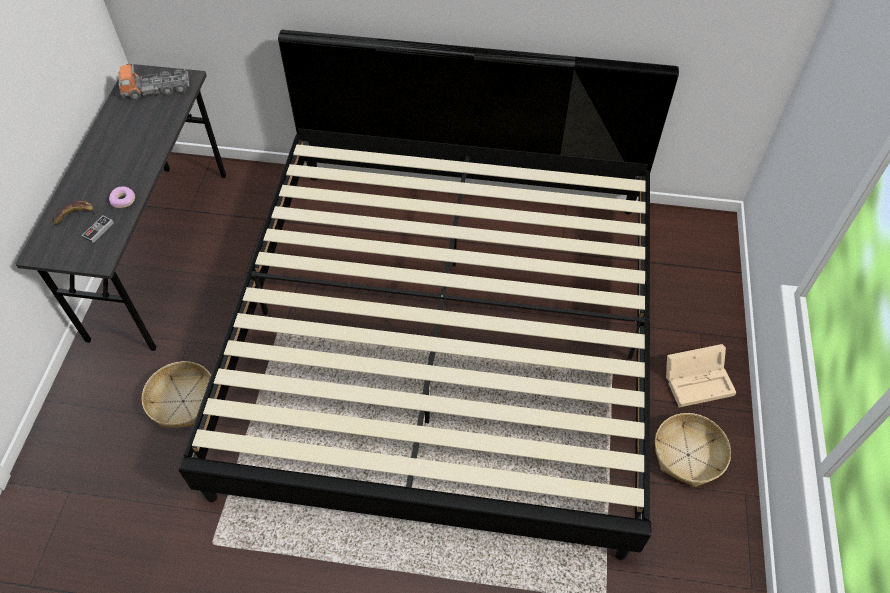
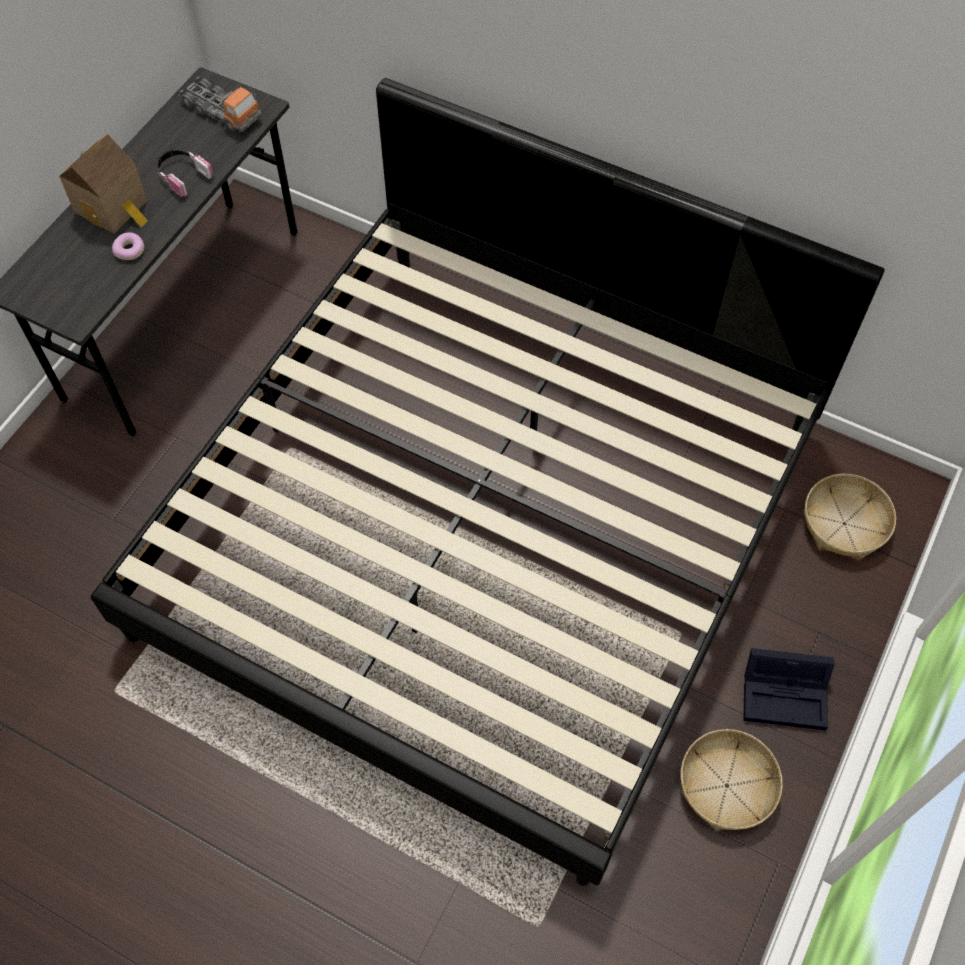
camera: 20 degrees right, 5 degrees up
(75, 215) = (70, 253): banana -> none
(98, 174) = (114, 208): none -> toy house
(98, 230) = (88, 281): game controller -> none
(144, 139) = (182, 175): none -> headphones
(156, 89) = (221, 111): toy truck -> toy truck turned 150 degrees counterclockwise
(183, 401) = (142, 509): basket -> basket (844, 524)
(699, 381) = (787, 695): beige storage box -> black storage box

